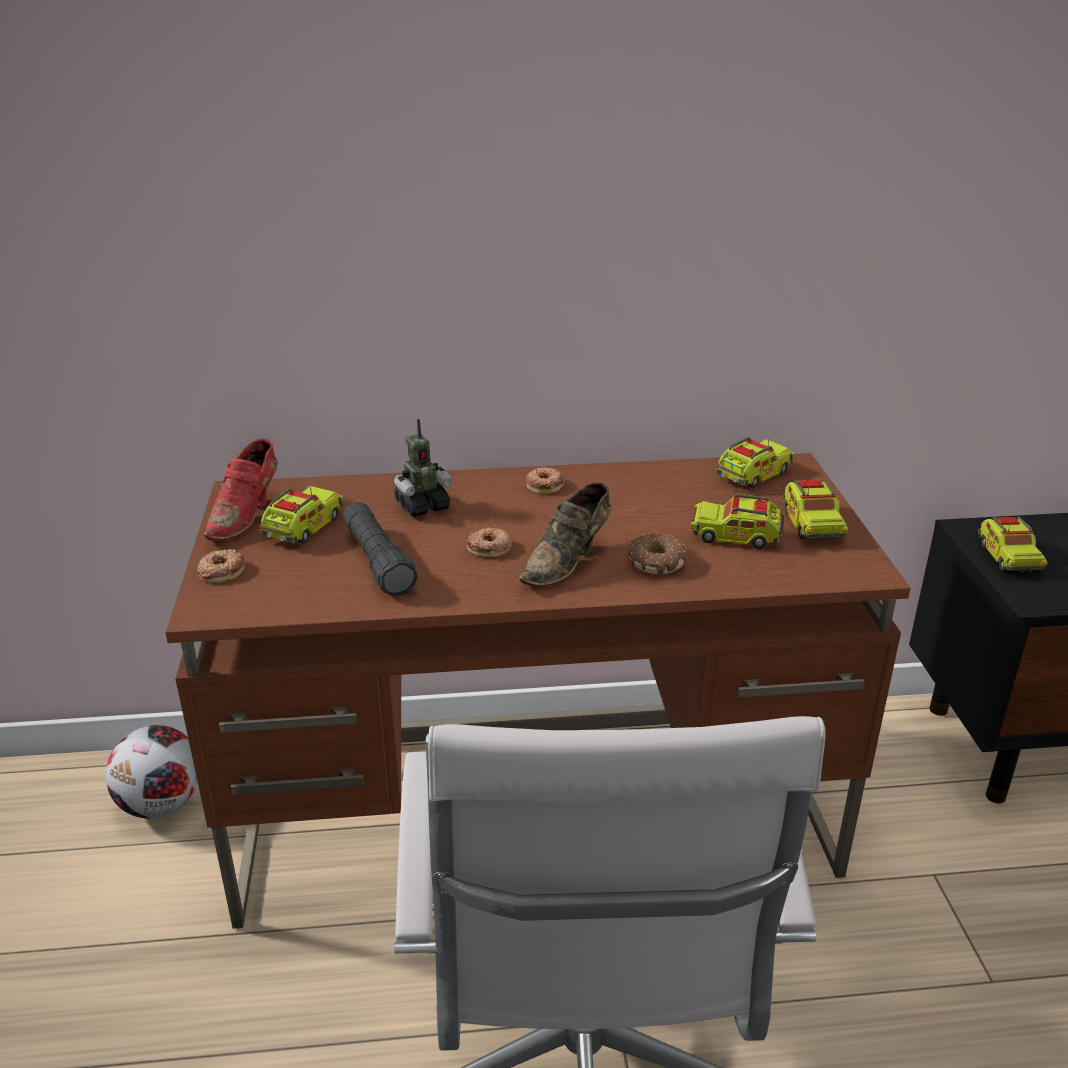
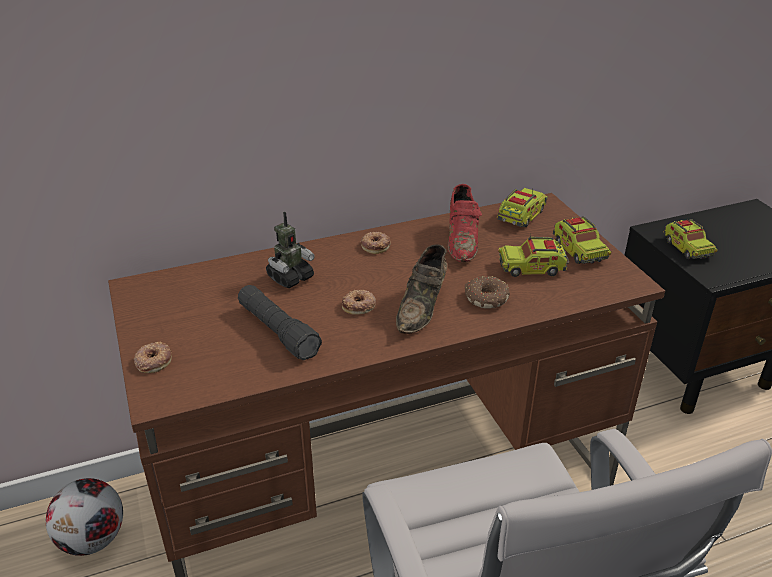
camera: 15 degrees left, 5 degrees up
(247, 515) = (151, 307): red shoe -> red shoe (462, 240)
(303, 528) = (203, 311): toy truck -> none

